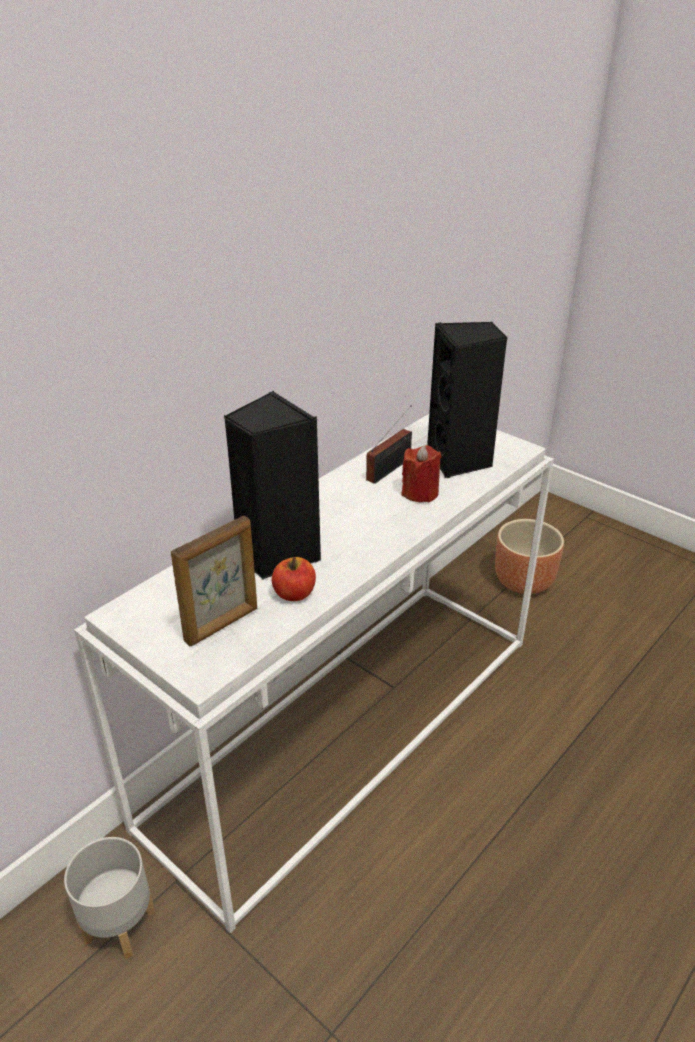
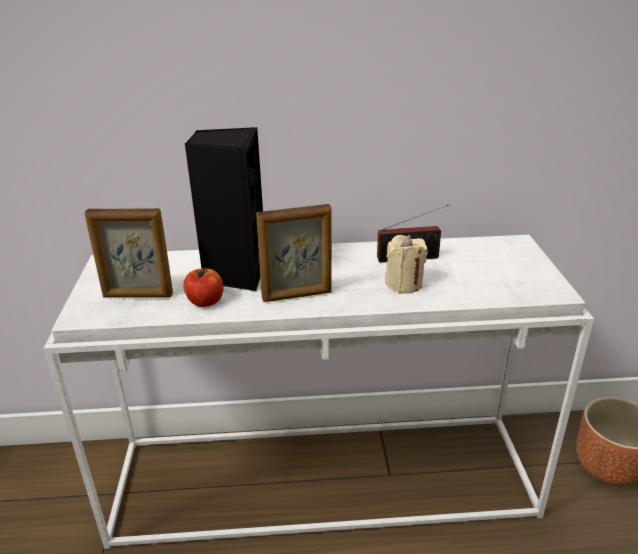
camera: 45 degrees right, 5 degrees down
(120, 924) = (69, 493): grey planter -> none
(360, 546) = (297, 296): none -> picture frame
(420, 493) = (404, 283): red candle -> beige candle
(460, 461) = (479, 277): black speaker -> none

